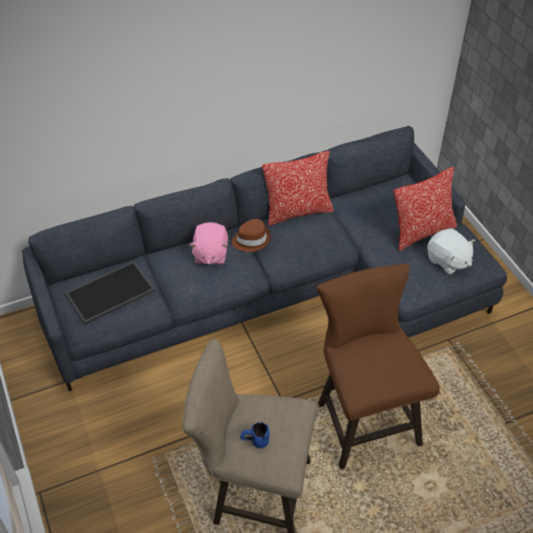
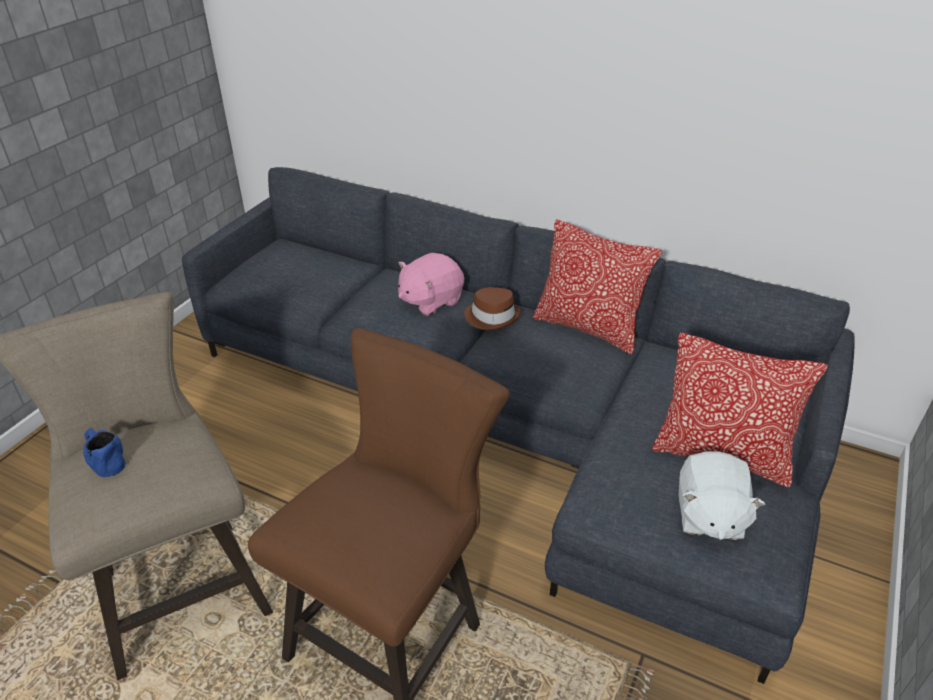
camera: 50 degrees right, 10 degrees down
(110, 294) = (295, 270): tray -> none

